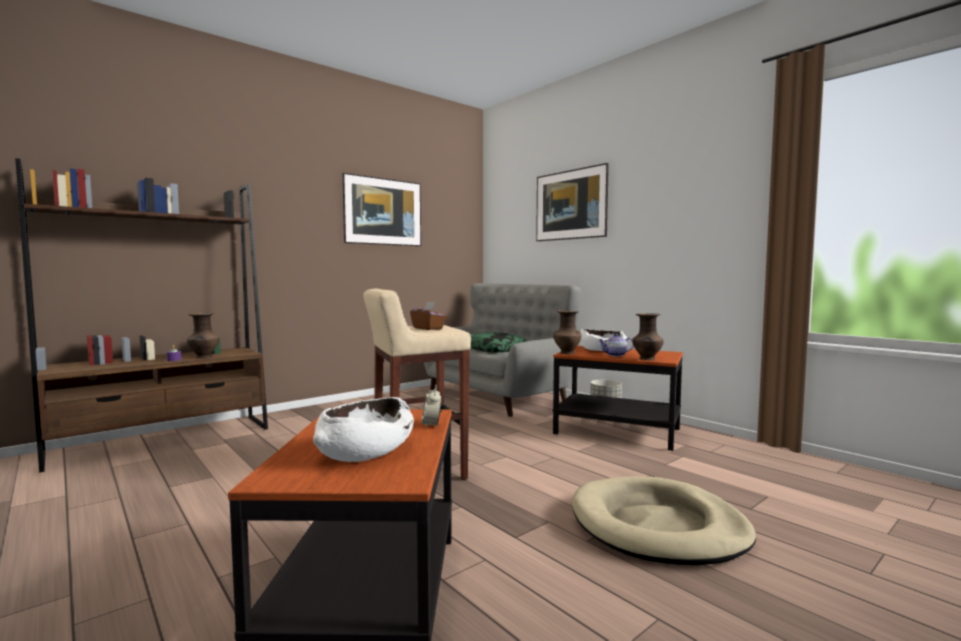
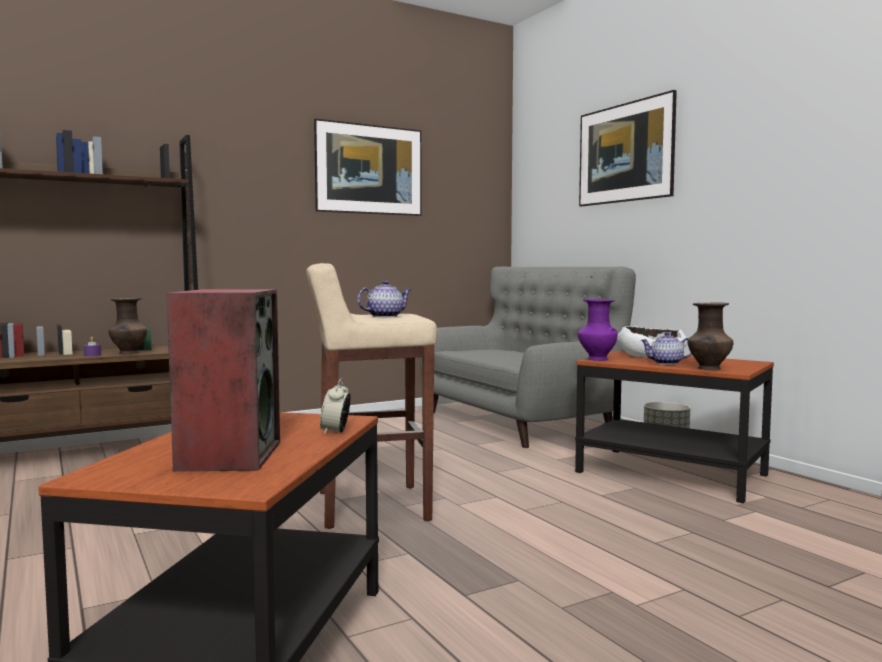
camera: 10 degrees right, 0 degrees up
(366, 452) = (229, 455): white bowl -> speaker
(428, 328) = (385, 316): brown tissue box -> teapot
(493, 349) = (512, 356): pillow -> none
(566, 353) = (596, 359): brown vase -> purple vase
(658, 526) = (673, 598): beige dog bed -> none

